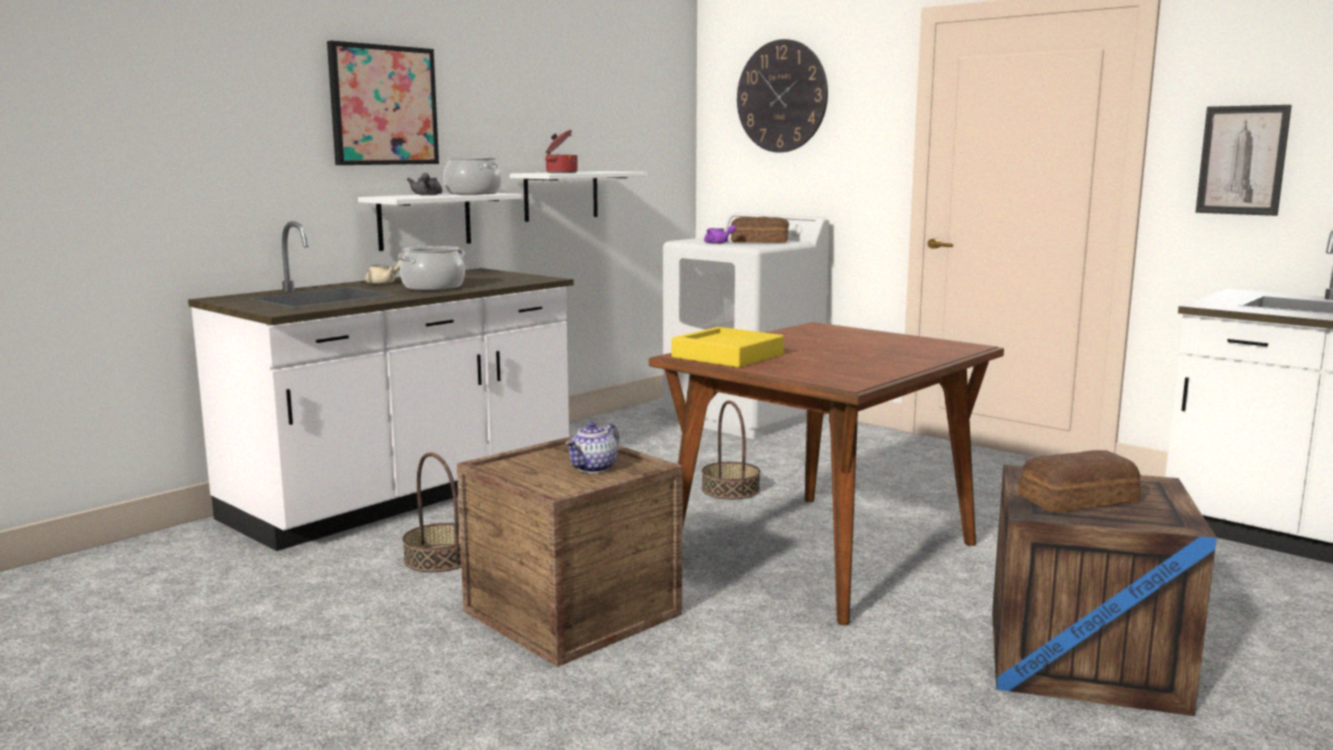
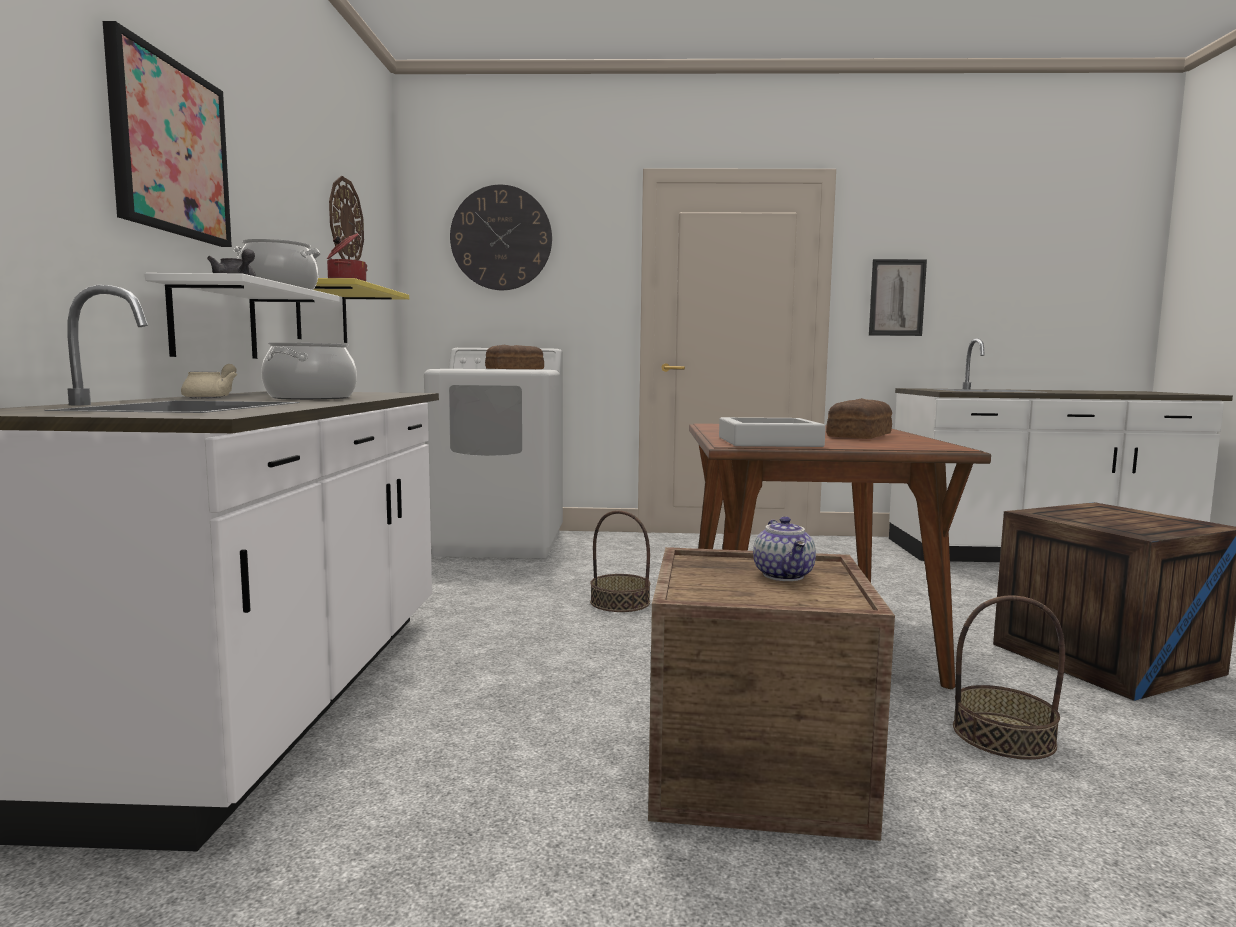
camera: 40 degrees left, 5 degrees down
(439, 558) = (480, 764): basket -> basket (1003, 735)
(561, 195) = (322, 314): white shelf -> yellow shelf
(602, 106) = (345, 221): none -> wall clock
(718, 243) = (489, 369): purple teapot -> none
(727, 356) = (768, 442): yellow tray -> grey tray
(1075, 499) = (1120, 522): bread -> bread (857, 435)

